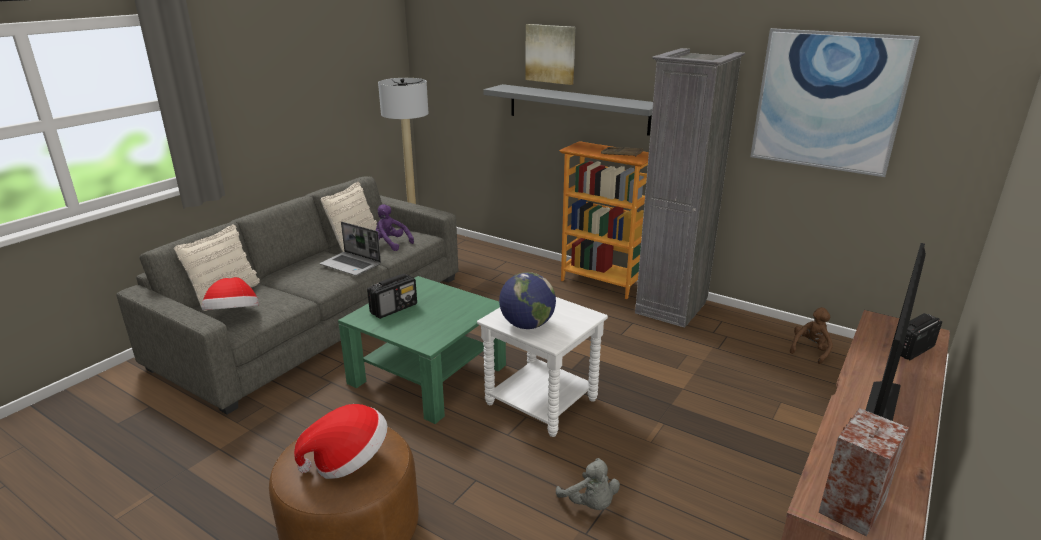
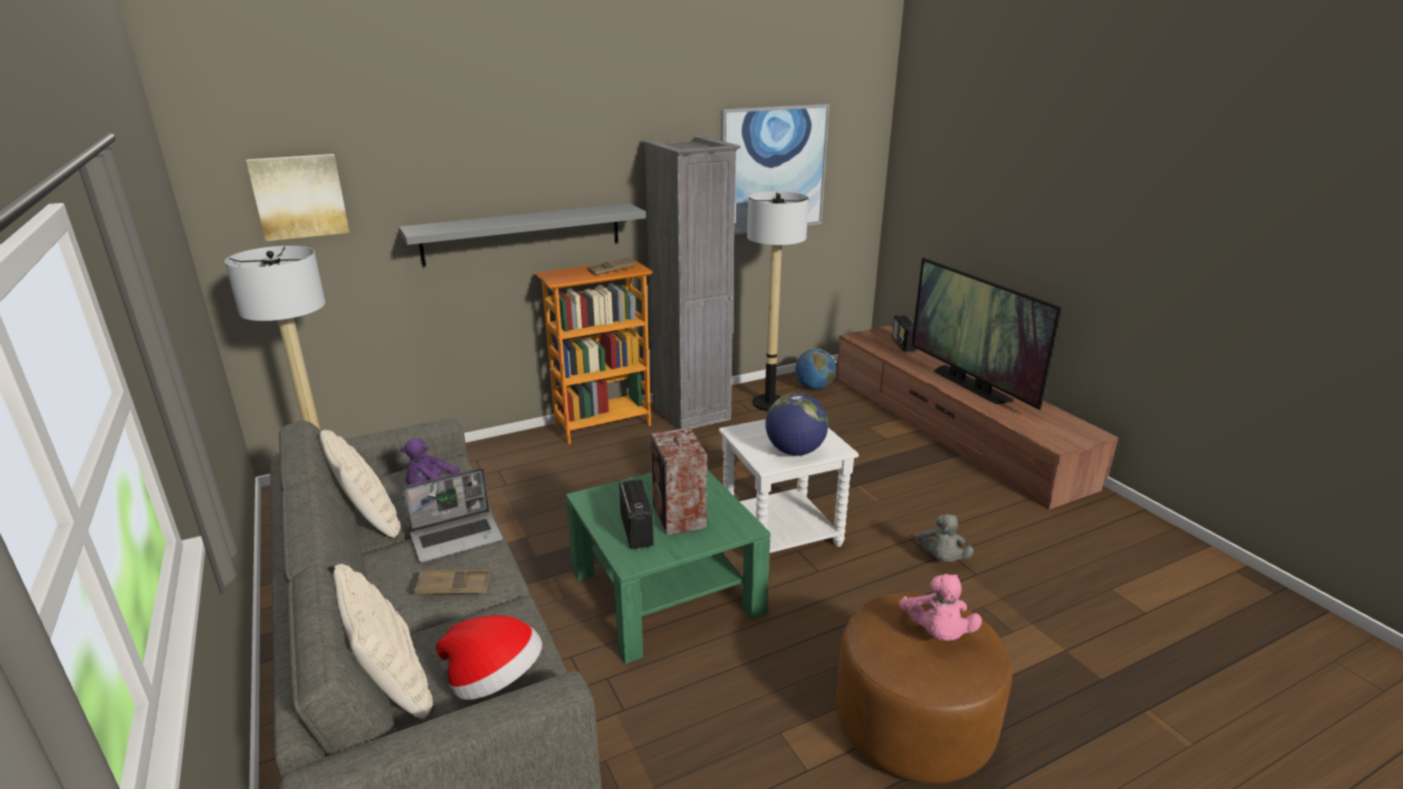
camera: 60 degrees left, 0 degrees up
(306, 280) = (454, 587): none -> brown tray
(348, 460) = (937, 633): hat -> pink plush toy
(550, 54) = (473, 171): picture -> picture (299, 196)
(590, 504) = (942, 559): grey plush toy -> grey plush toy turned 105 degrees clockwise
(741, 337) = (769, 403): none -> floor lamp
(810, 350) = (814, 387): brown plush toy -> globe
(850, 507) = (1061, 434): speaker -> speaker (678, 518)

